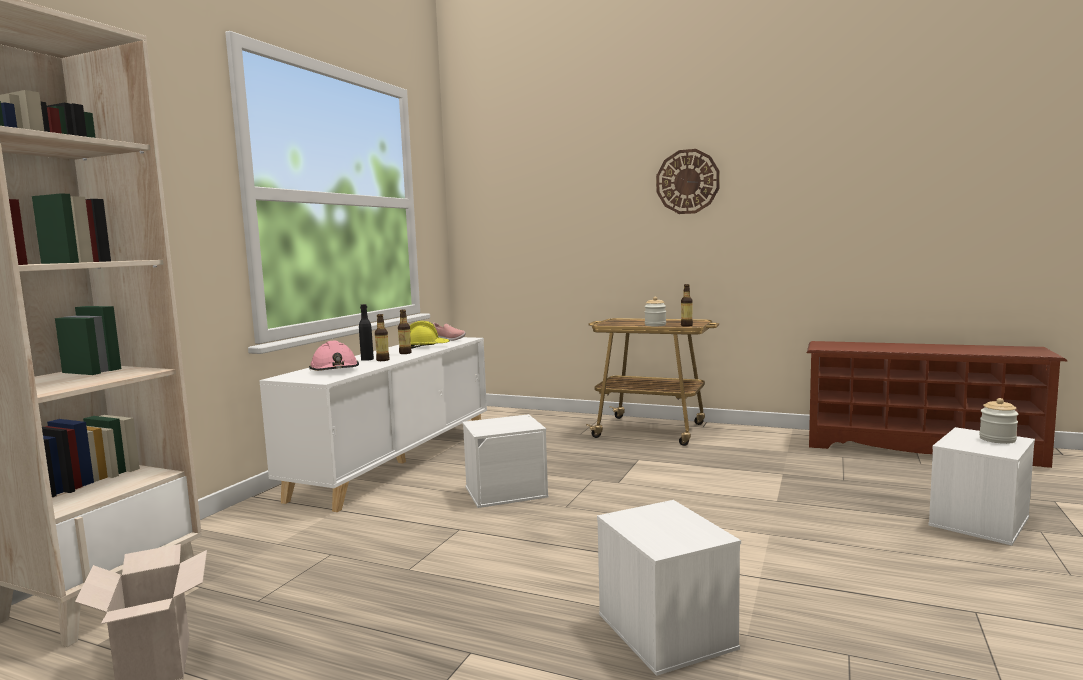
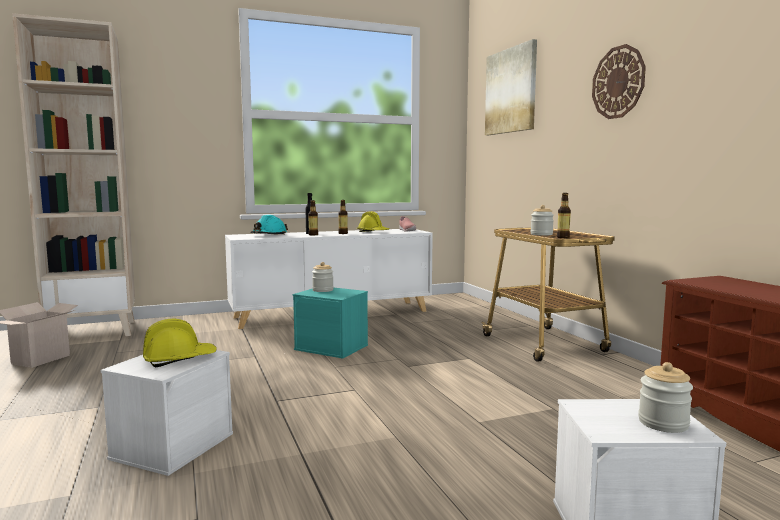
camera: 45 degrees right, 0 degrees up
(335, 370) = (269, 235): pink hard hat -> turquoise hard hat
(486, 424) = (323, 290): none -> jar
(506, 491) = (332, 347): white storage box -> turquoise storage box
(530, 176) = (511, 91): none -> picture
(672, 521) = (179, 359): none -> yellow hard hat

